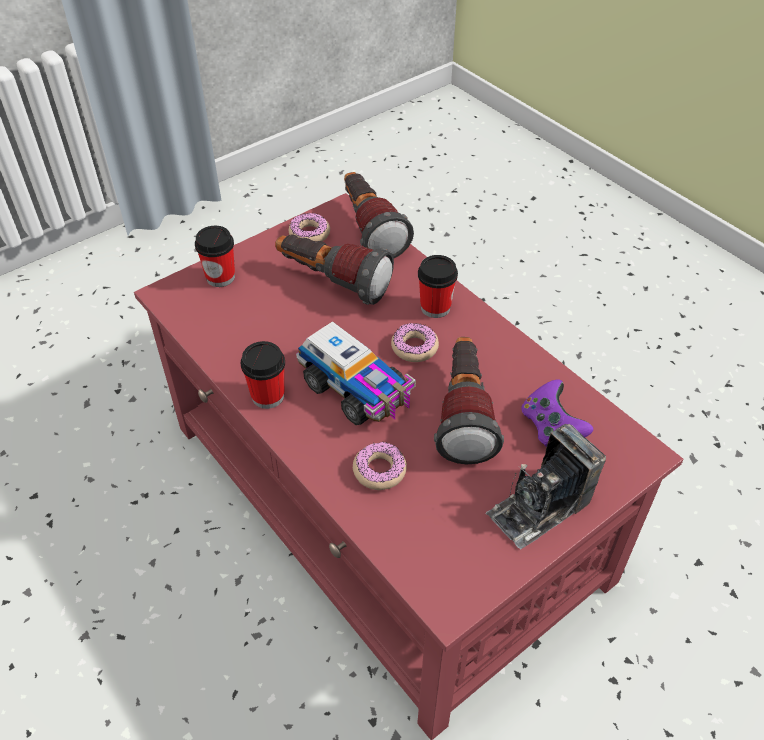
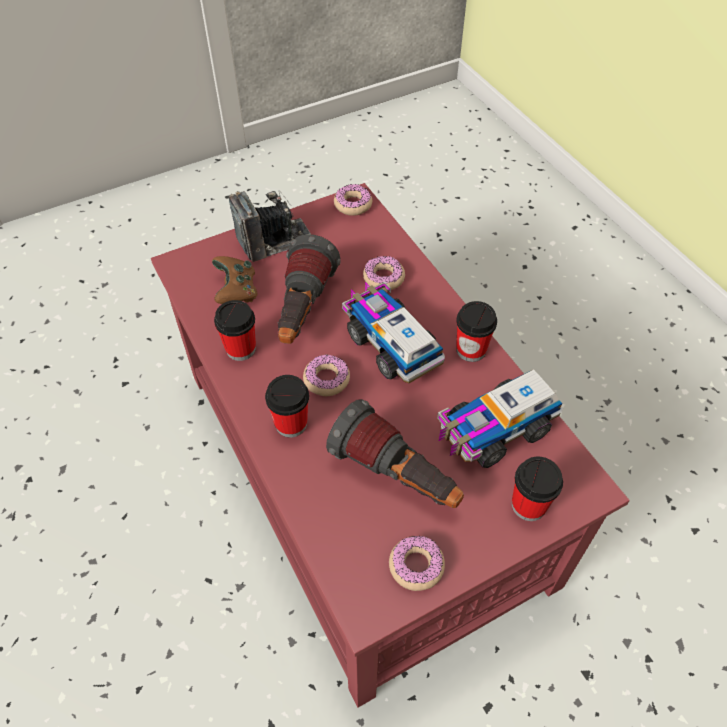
camera: 170 degrees left, 5 degrees up
(246, 325) = (494, 430): none -> toy truck
(370, 230) = (335, 561): flashlight -> none
(451, 591) = (353, 204): none -> donut
(513, 364) = (241, 349): none -> cup
(551, 426) = (236, 292): purple game controller -> brown game controller

